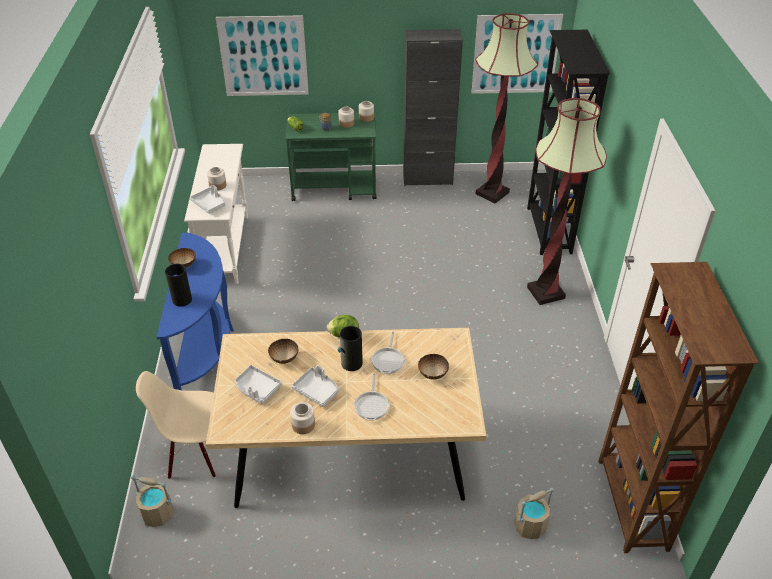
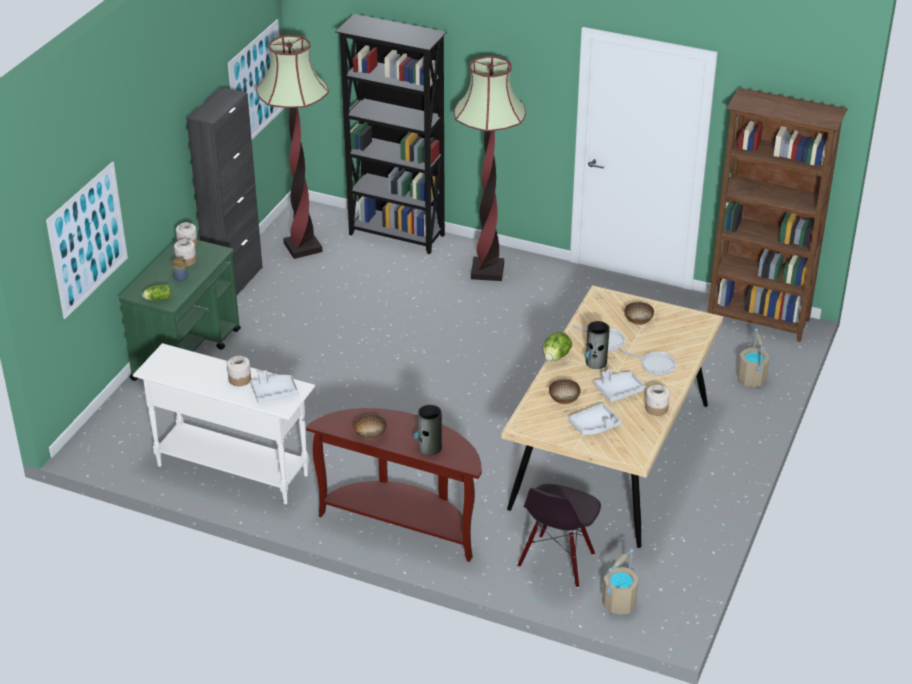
camera: 65 degrees left, 5 degrees down
(196, 454) = (557, 561): beige chair -> black chair
(206, 349) = (403, 523): blue console table -> brown console table

